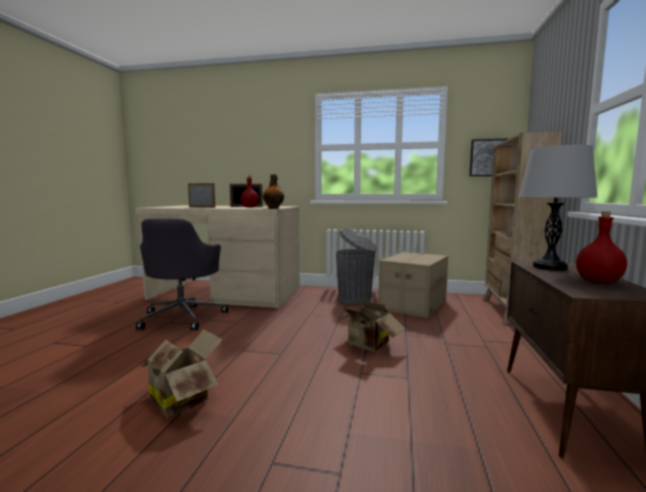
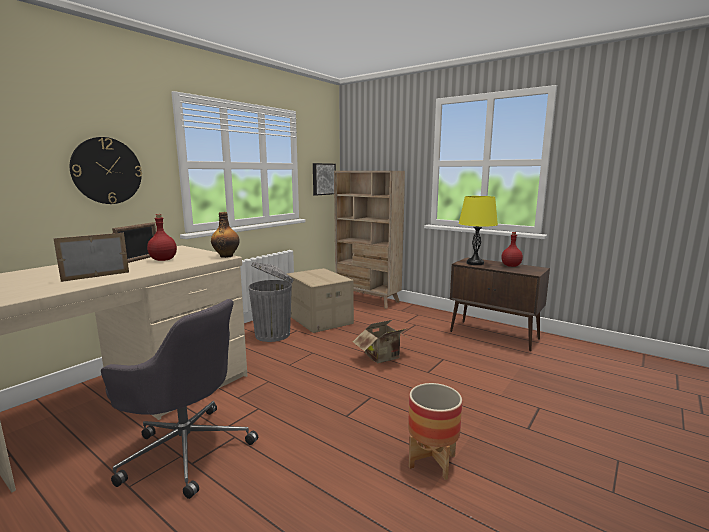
camera: 65 degrees left, 5 degrees up
(183, 399) = (432, 461): cardboard box -> planter
(266, 153) = (107, 171): none -> wall clock
(549, 267) = (475, 263): grey table lamp -> yellow table lamp

